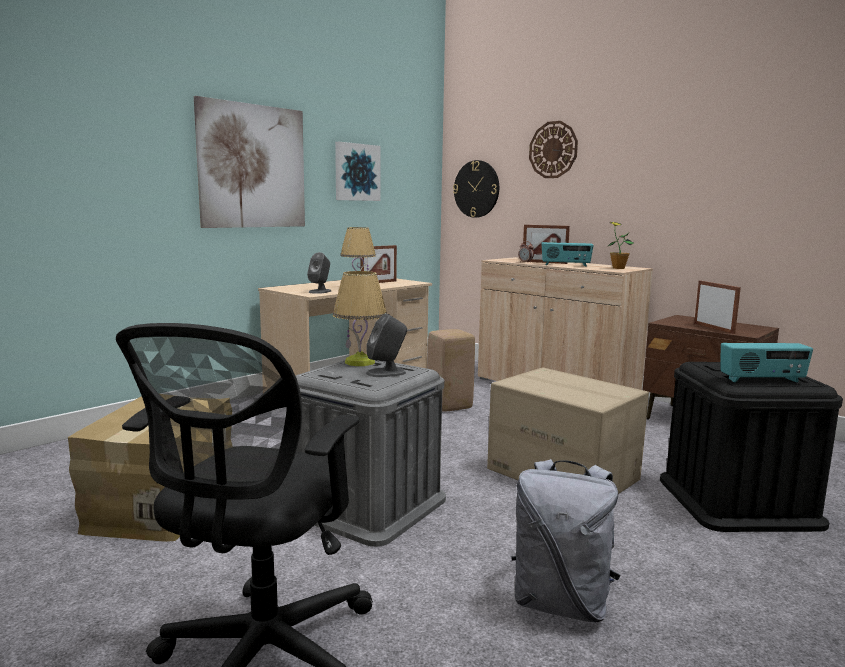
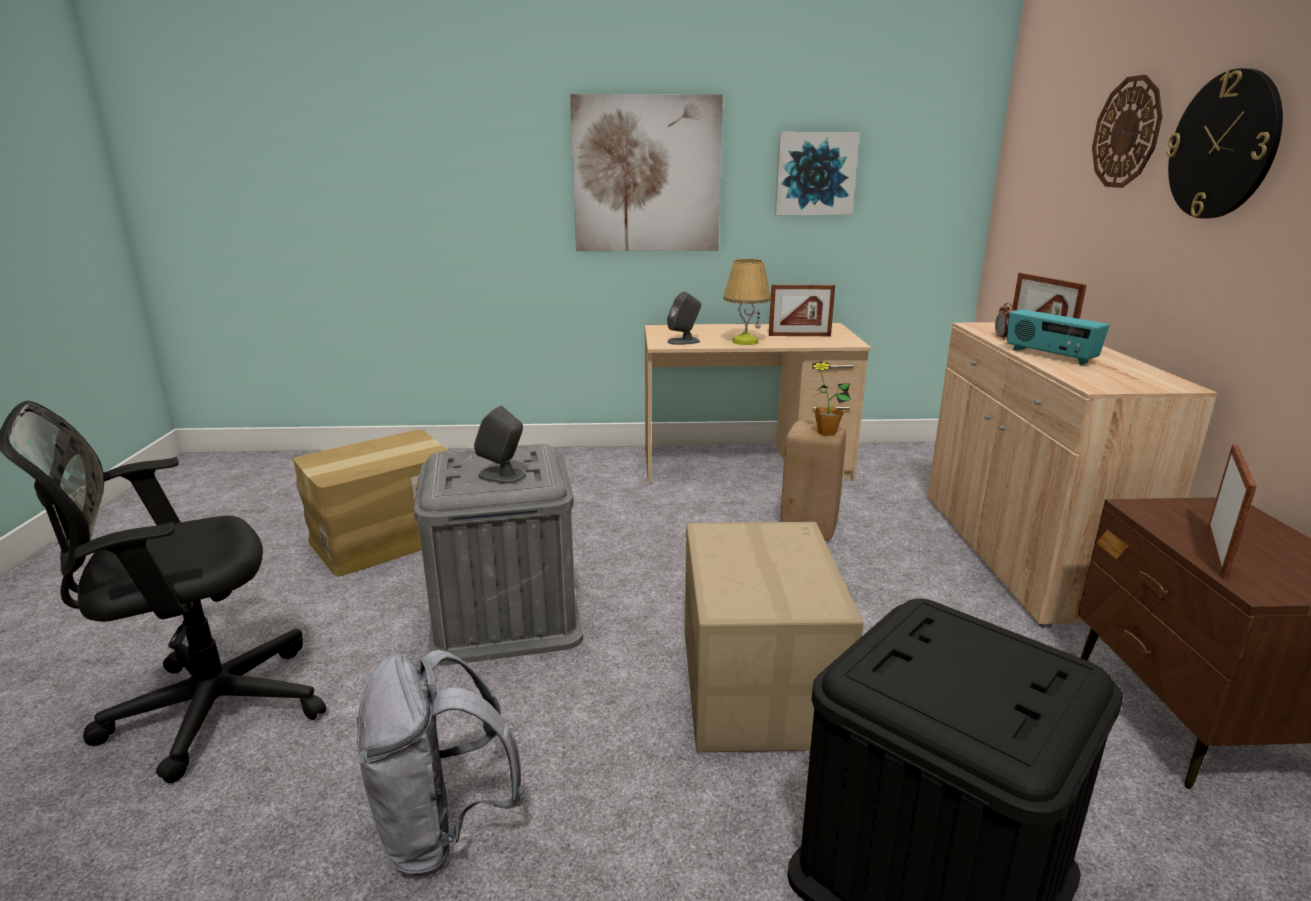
camera: 45 degrees right, 10 degrees up
(360, 362) = (522, 452): table lamp -> none
(476, 189) = (1026, 197): wall clock -> wall clock (1223, 145)
(618, 268) = (1129, 380): potted plant -> potted plant (826, 432)
(762, 380) = (929, 692): radio -> none

